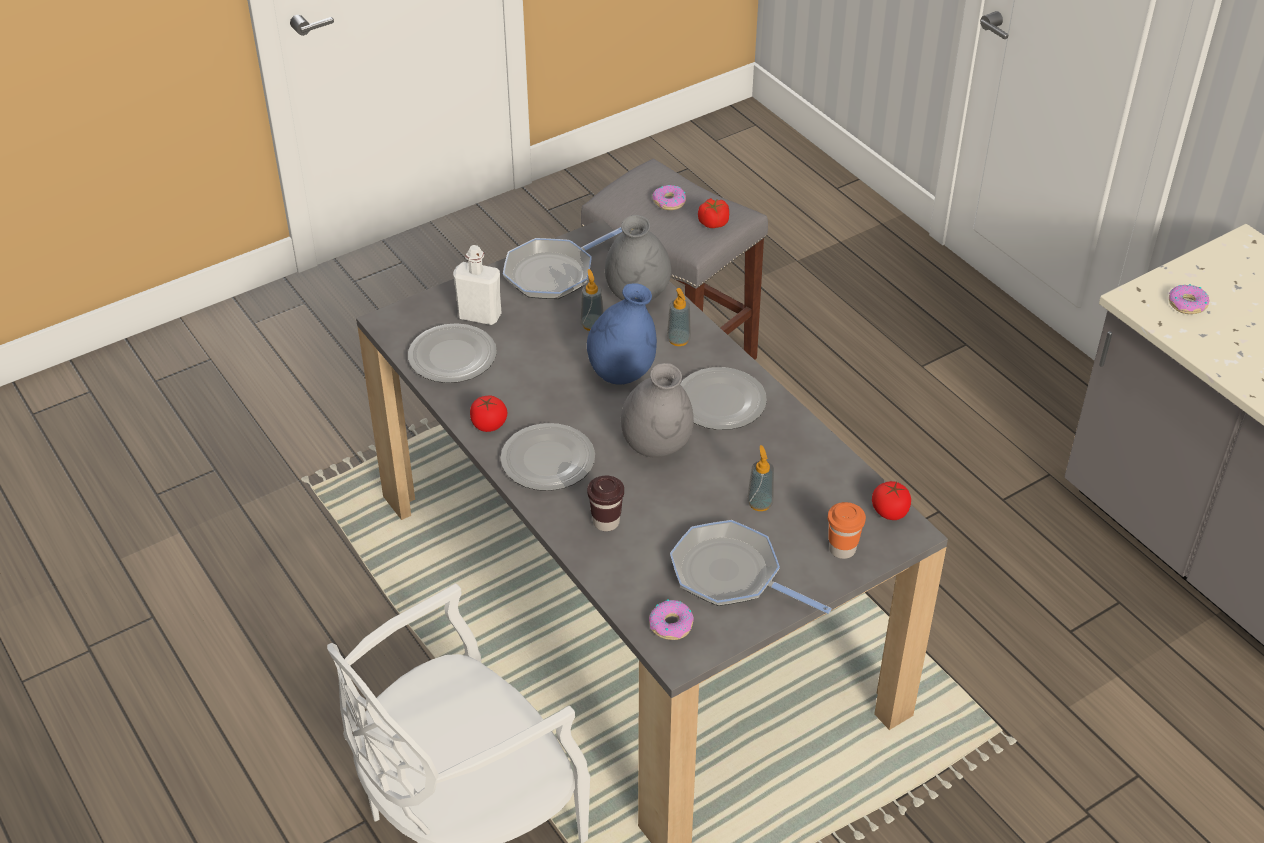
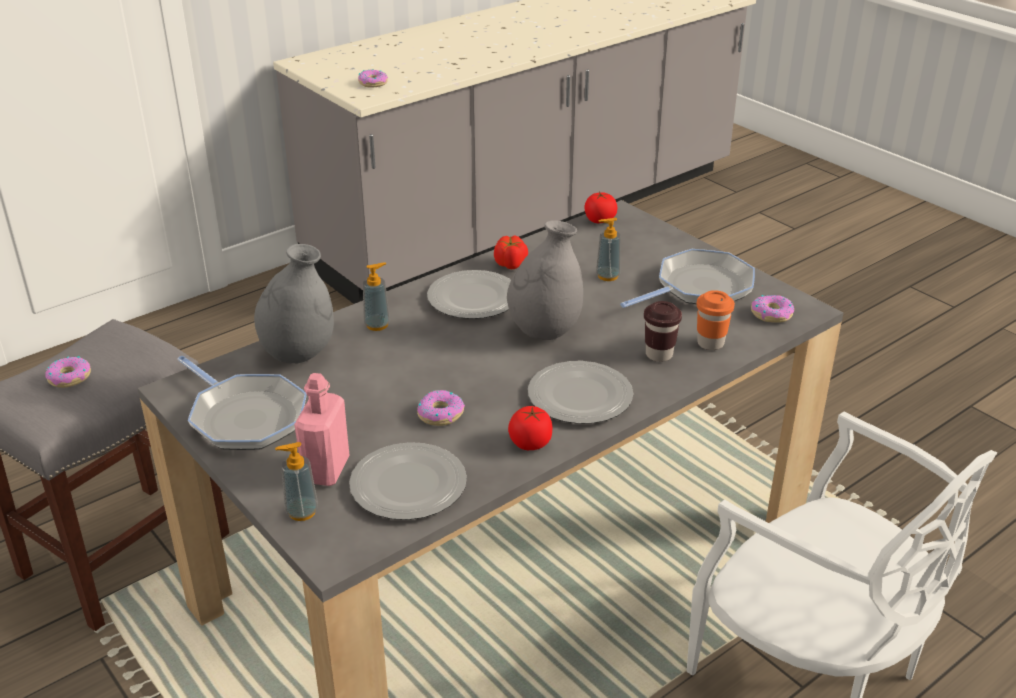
camera: 95 degrees left, 10 degrees down
(480, 316) = (326, 470): white bottle -> pink bottle
(538, 375) = (440, 414): none -> donut
(592, 324) = (348, 381): soap dispenser -> soap dispenser (302, 512)
(622, 373) = (434, 357): blue vase -> none
(713, 223) = (128, 343): tomato -> tomato (510, 264)
(731, 574) = (699, 287): frying pan -> frying pan turned 150 degrees counterclockwise
(842, 549) = (650, 240): orange cup -> orange cup (710, 343)

